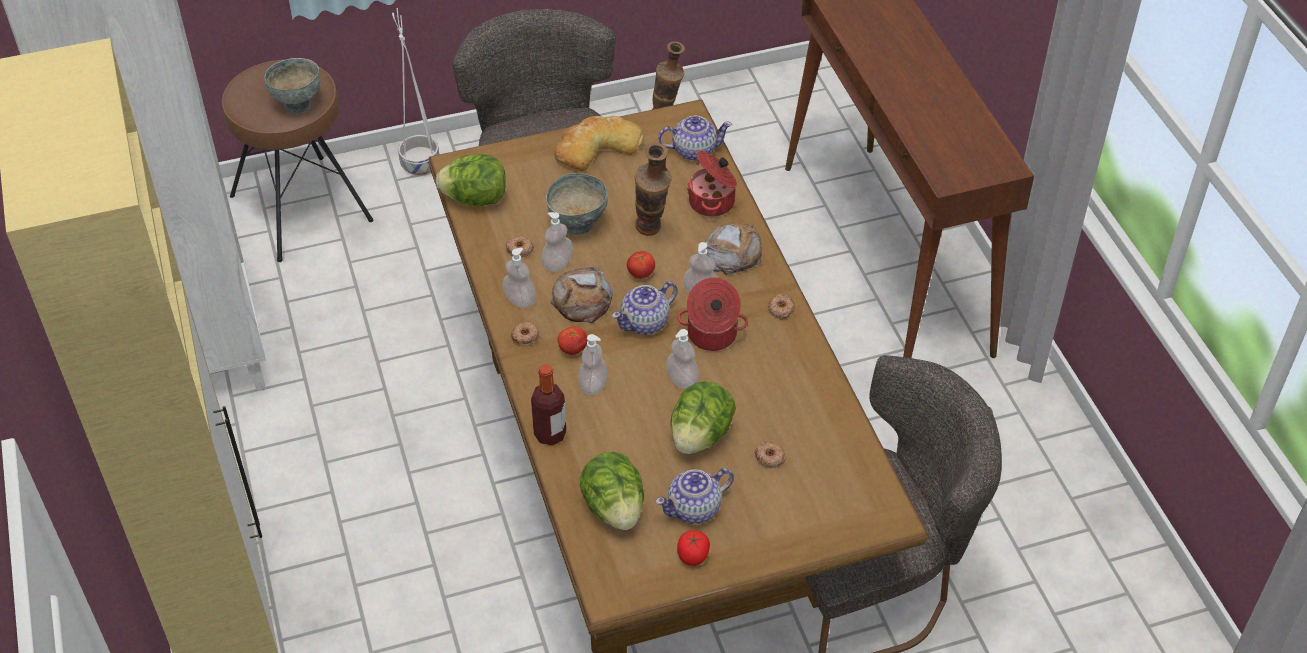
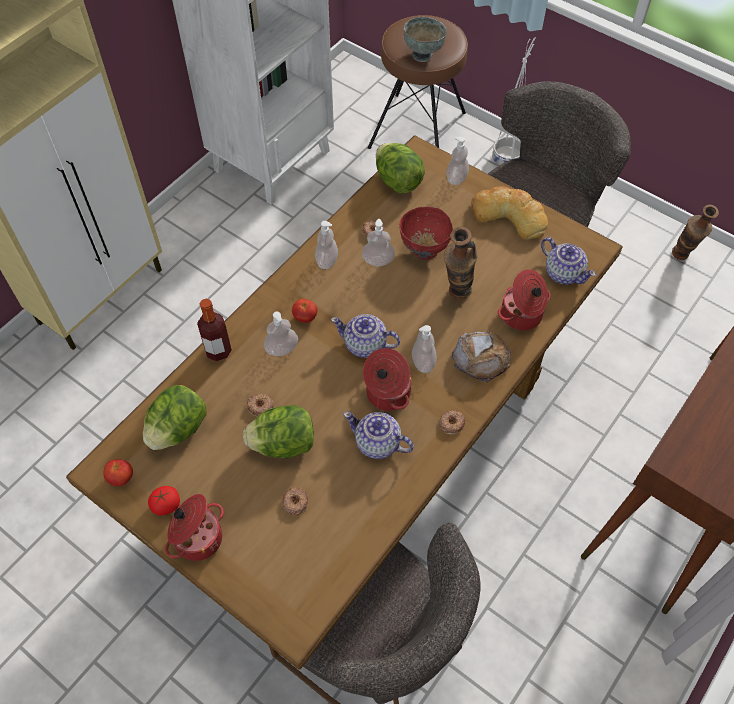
camera: 55 degrees right, 10 degrees up
(525, 336) = (296, 284): donut -> donut (260, 407)
(578, 225) = (424, 250): grey bowl -> red bowl
(582, 300) = (356, 295): bread -> none
(641, 274) = (410, 314): tomato -> tomato (121, 478)
(682, 380) = (328, 400): soap dispenser -> soap dispenser (456, 178)
(695, 509) = (211, 481): teapot -> teapot (378, 443)
(746, 547) = (197, 537): none -> cooking pot

